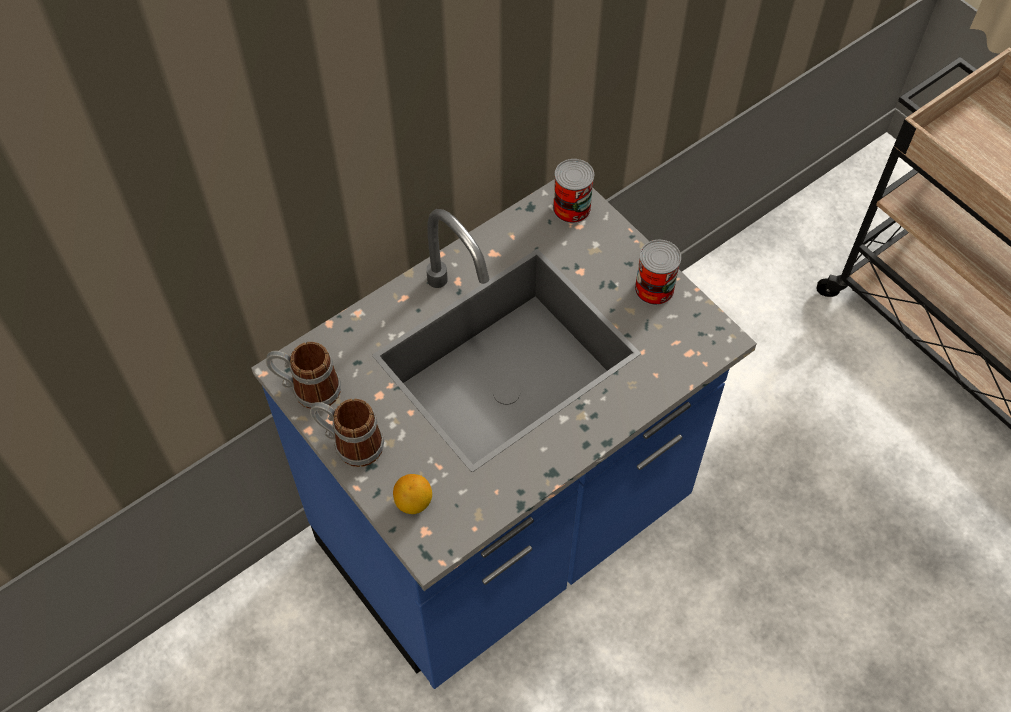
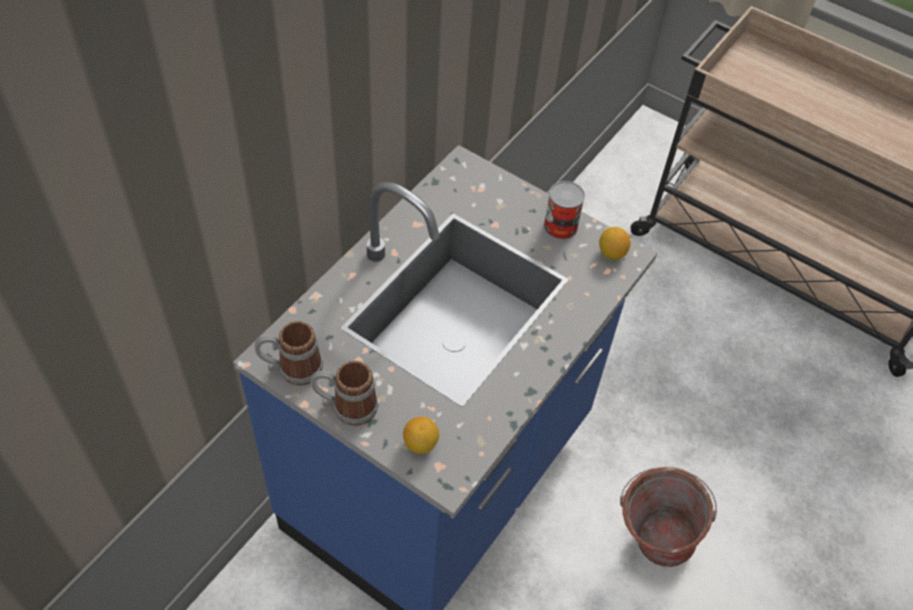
camera: 20 degrees left, 5 degrees down
(571, 208) = (470, 176): can -> none
(702, 333) = (611, 253): none -> lemon
(717, 660) = (650, 542): none -> bucket

